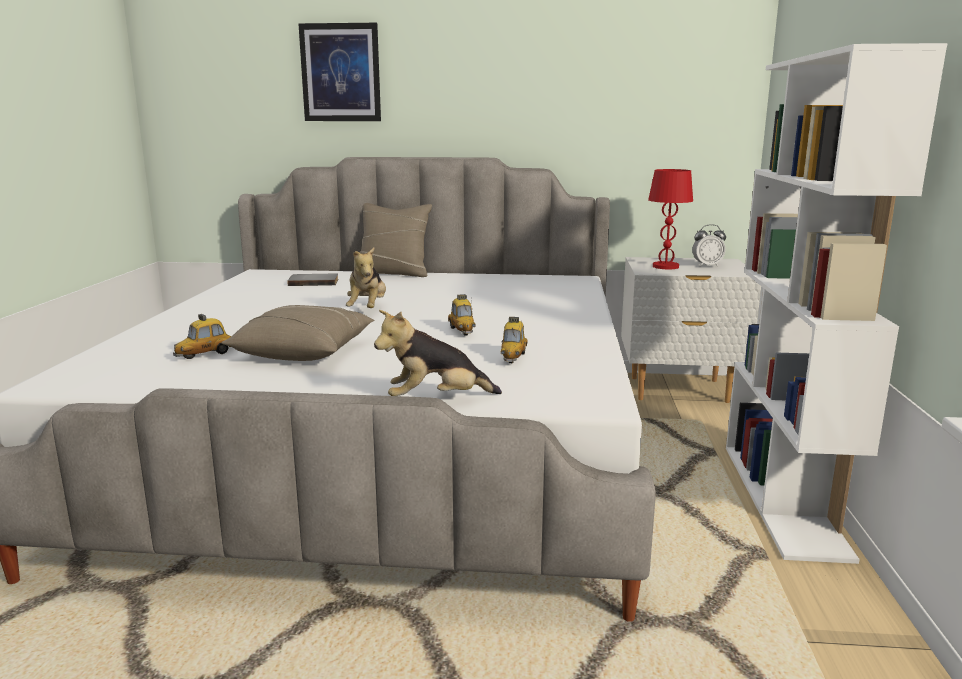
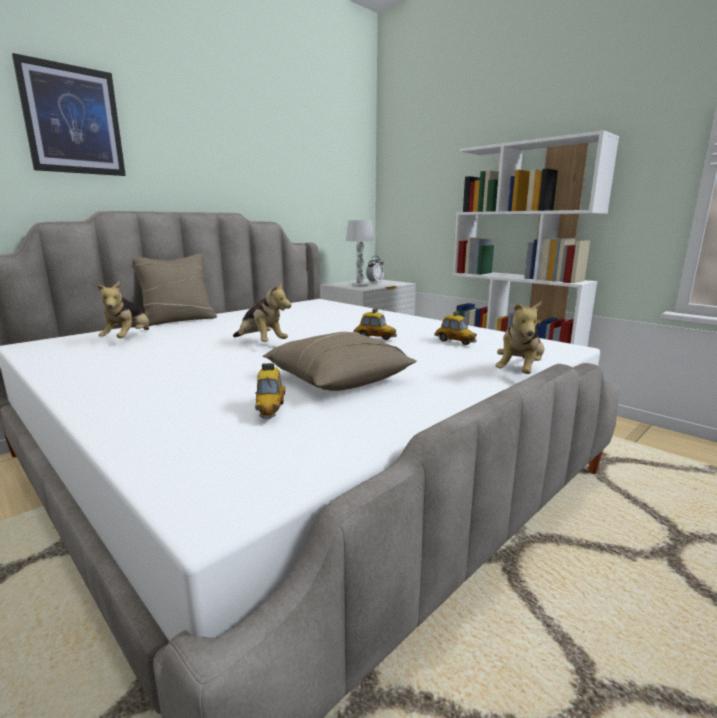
camera: 50 degrees left, 0 degrees up
(314, 282) = (129, 339): grey book -> plush toy
(665, 267) = (360, 285): red table lamp -> white table lamp

